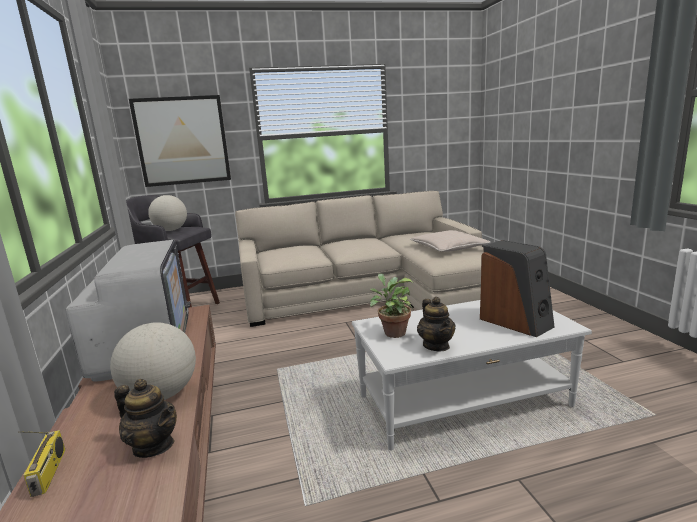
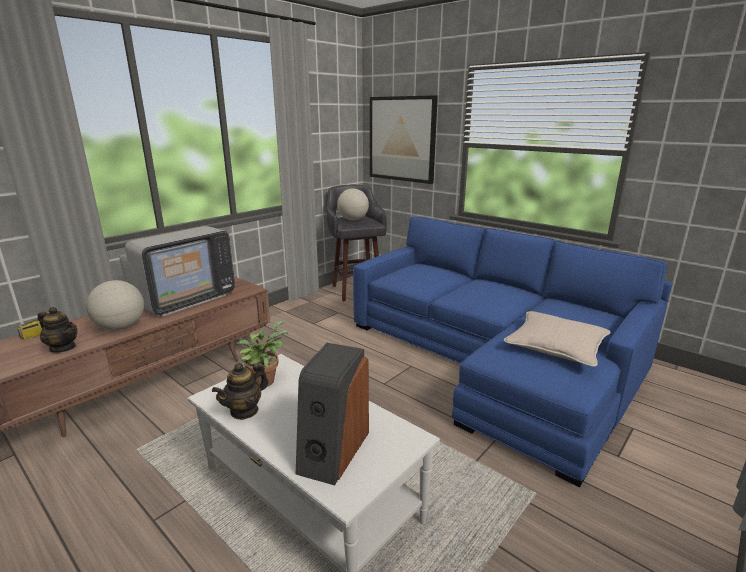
camera: 55 degrees right, 5 degrees up
(154, 445) = (63, 348): teapot -> teapot turned 60 degrees counterclockwise
(374, 294) = (495, 357): beige sofa -> blue sofa

